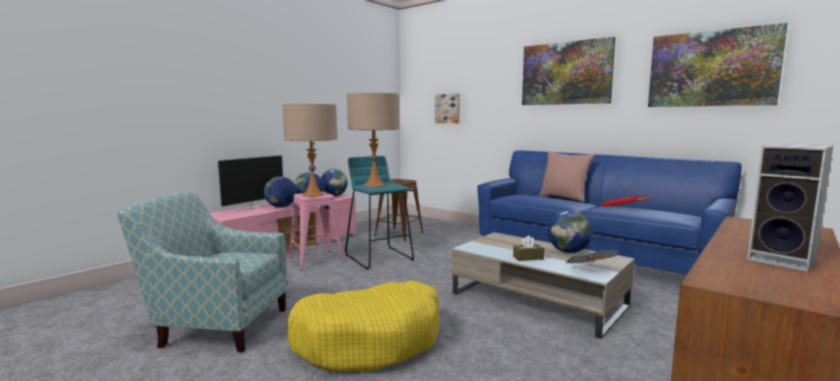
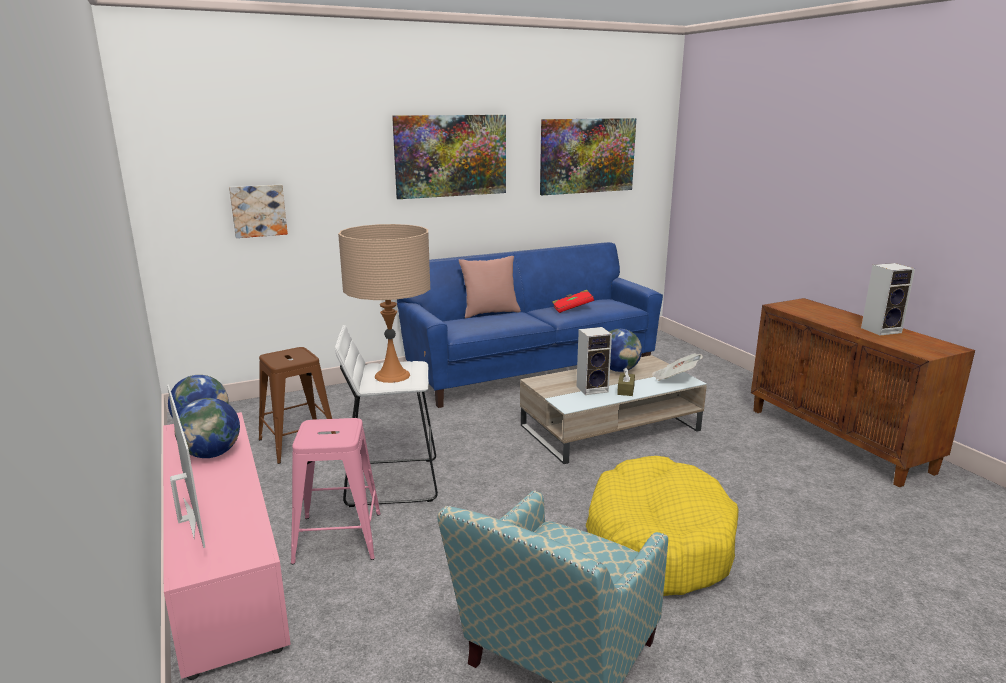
camera: 65 degrees left, 10 degrees up
(281, 207) = (231, 487): globe -> none
(313, 195) = (331, 432): beige table lamp -> none
(379, 257) = (391, 481): turquoise stool -> white stool
(511, 249) = (593, 389): none -> speaker

